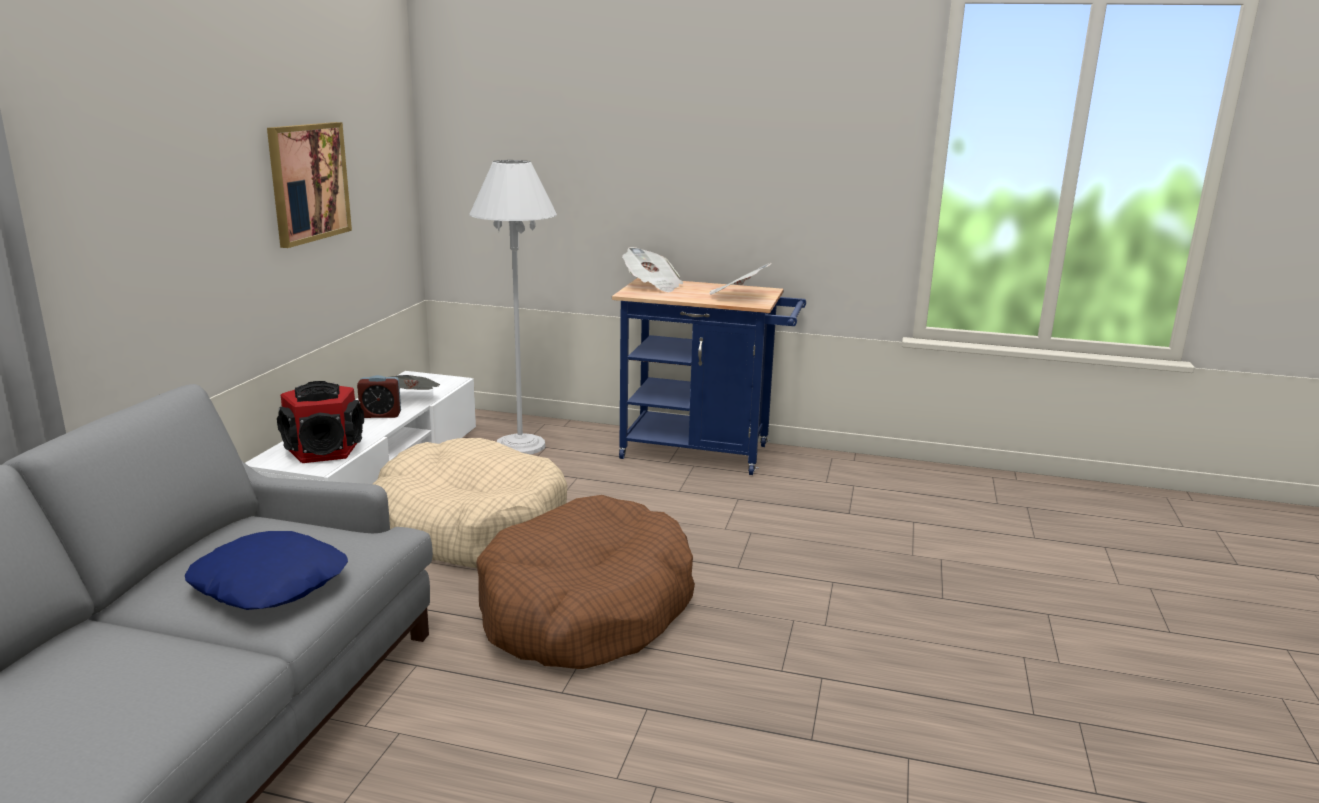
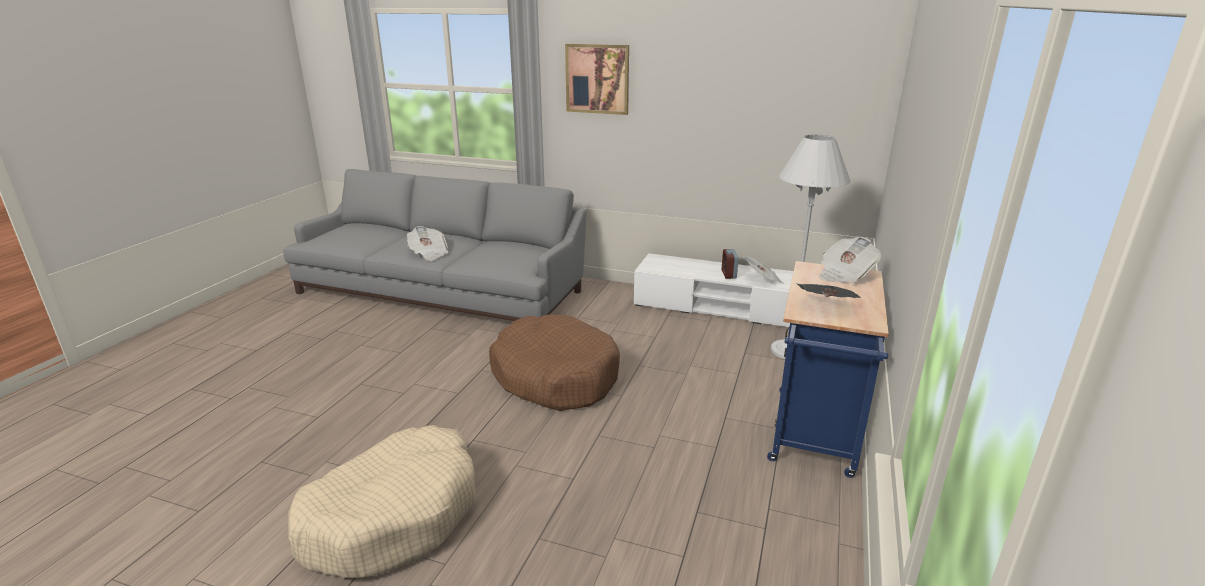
camera: 95 degrees right, 5 degrees up
(173, 681) = (429, 254): none -> newspaper
(270, 583) = (485, 257): blue pillow -> none
(308, 182) = (744, 124): picture -> picture (597, 79)
(324, 450) = (670, 266): speaker -> none
(471, 527) = (654, 339): beige dog bed -> beige dog bed (393, 515)

